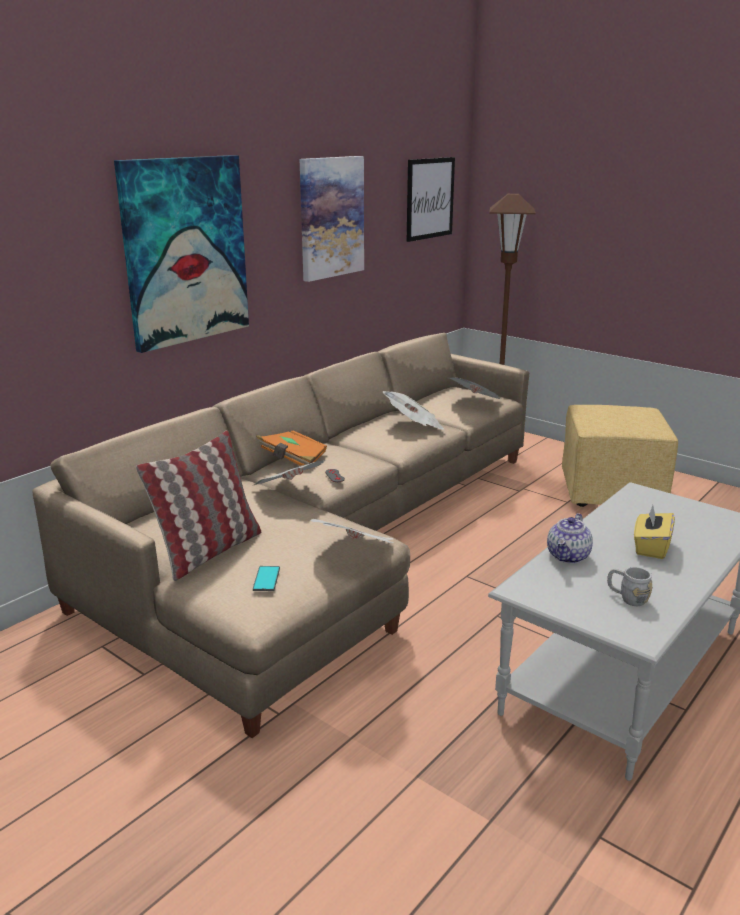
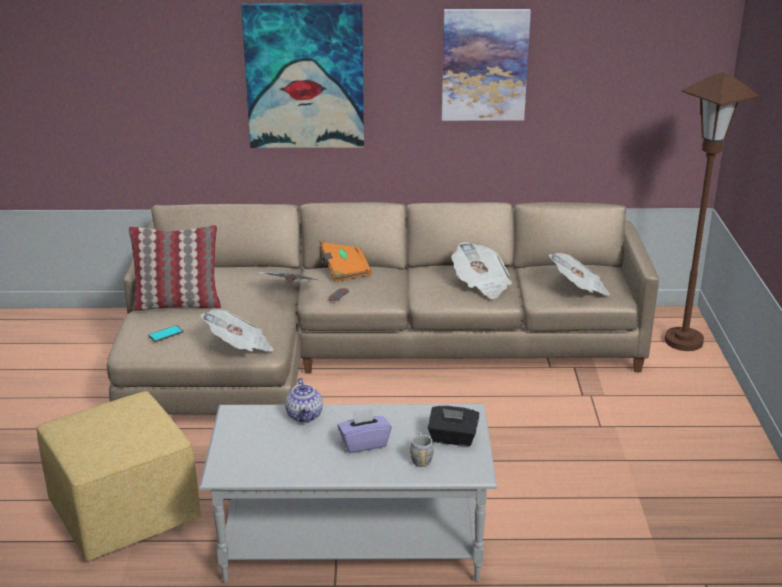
camera: 50 degrees right, 5 degrees up
(430, 198) = (651, 58): picture -> none
(568, 556) = (305, 416): teapot -> teapot turned 90 degrees counterclockwise
(609, 492) = (658, 441): yellow ottoman -> yellow ottoman (124, 513)
(627, 598) = (269, 454): grey mug -> grey mug (421, 458)
(650, 547) = (364, 443): yellow tissue box -> purple tissue box
(678, 510) = (452, 438): none -> black tissue box

